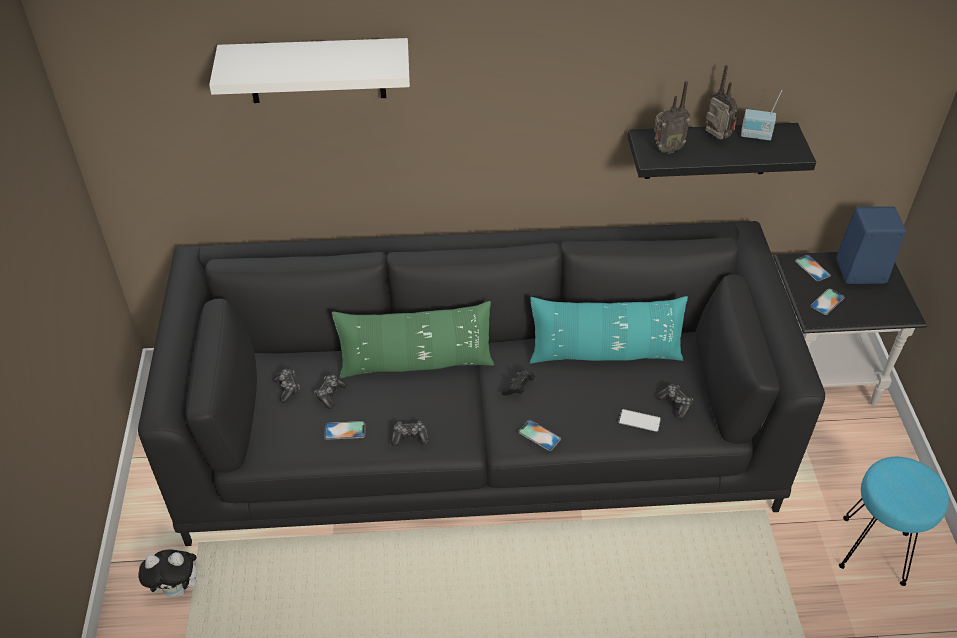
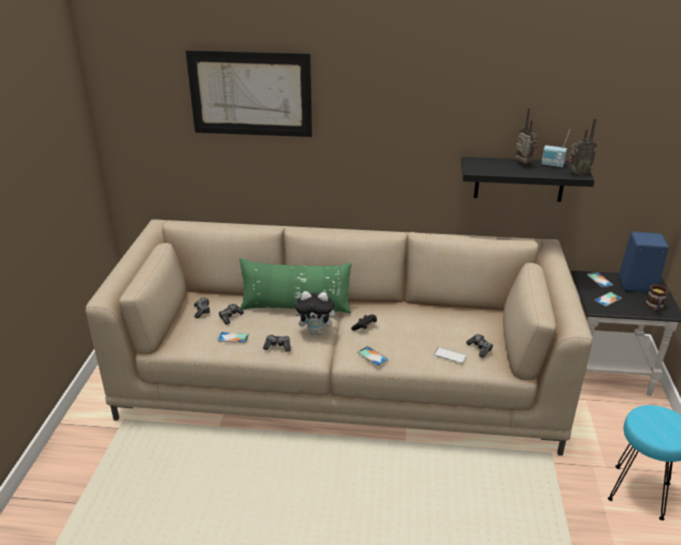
camera: 10 degrees right, 15 degrees down
(178, 589) = (99, 445): plush toy -> plush toy (317, 331)
(316, 70) = (250, 94): white shelf -> picture
(478, 437) = (340, 381): black sofa -> beige sofa
(605, 354) = (433, 315): turquoise pillow -> none
(666, 149) = (485, 167): radio -> radio (577, 173)
(886, 309) = (654, 308): none -> mug

